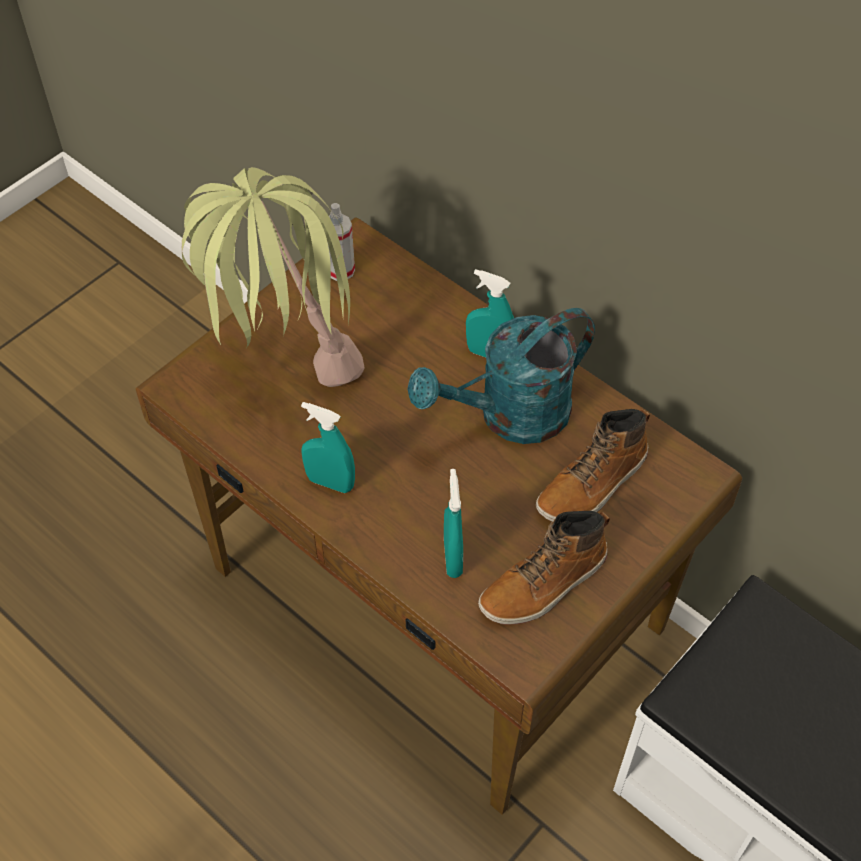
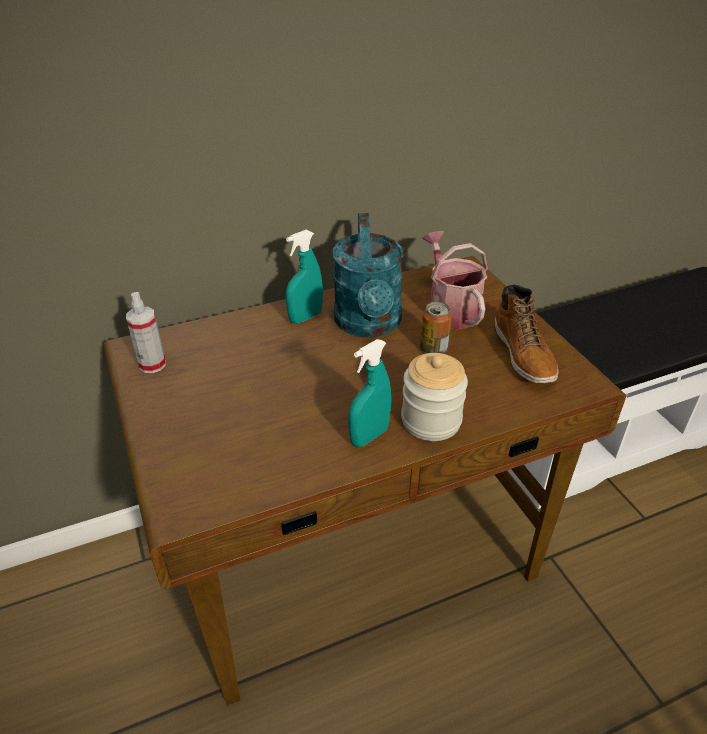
camera: 65 degrees left, 15 degrees down
(284, 367) = (224, 429): potted plant -> none
(379, 526) = (431, 420): none -> jar
(453, 557) = (480, 390): turquoise spray bottle -> none
(502, 491) = (433, 348): none -> can
(593, 484) = (450, 308): boot -> watering can

